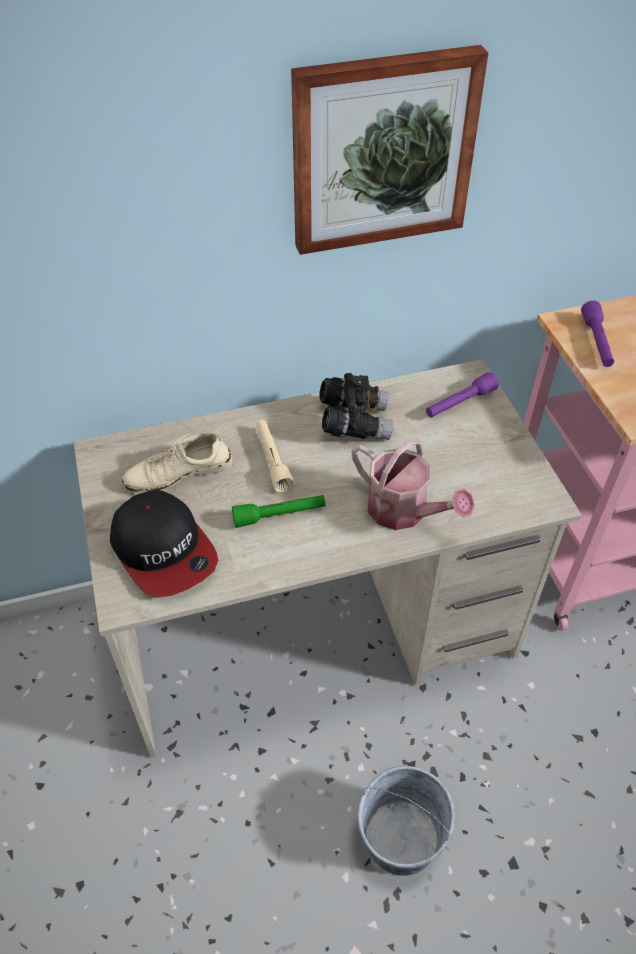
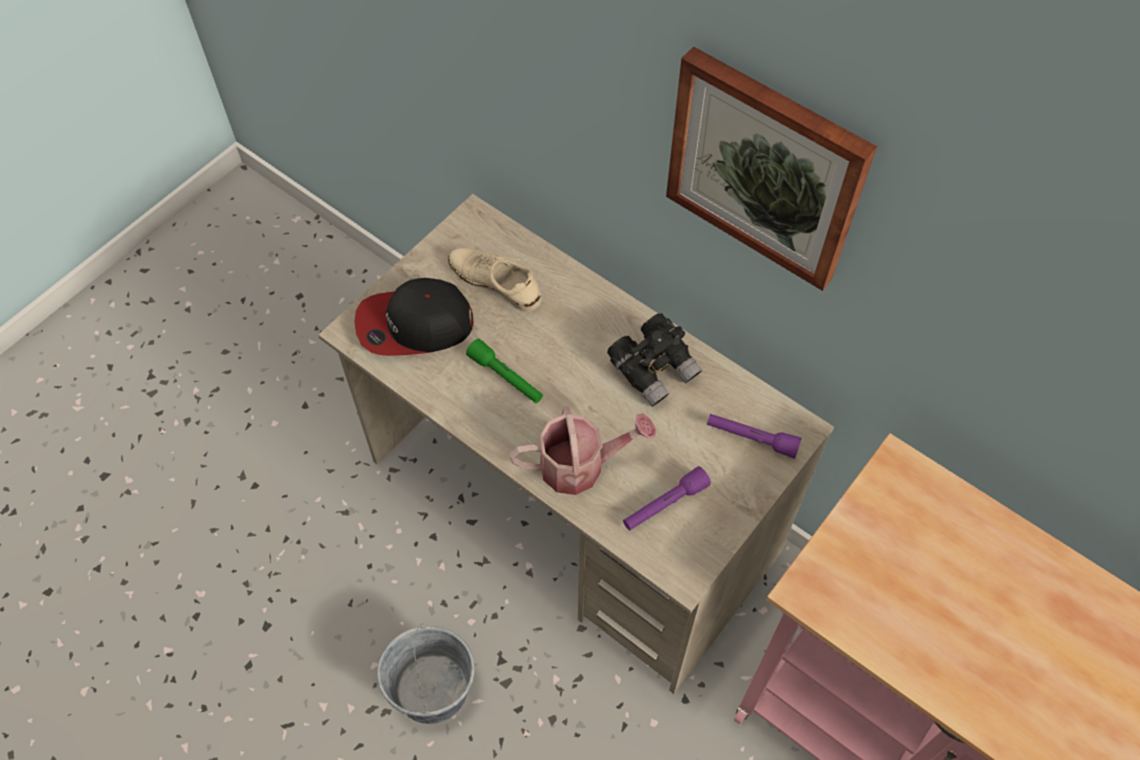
camera: 55 degrees right, 10 degrees up
(164, 550) = (414, 324): cap -> cap turned 60 degrees clockwise
(272, 460) = (560, 336): beige flashlight -> none
(404, 511) = (581, 465): watering can -> watering can turned 105 degrees counterclockwise
(596, 342) = (891, 505): purple flashlight -> purple flashlight (664, 505)

